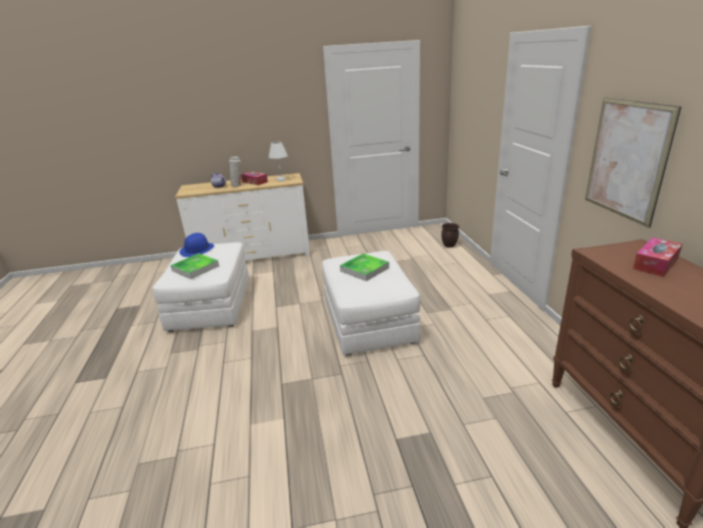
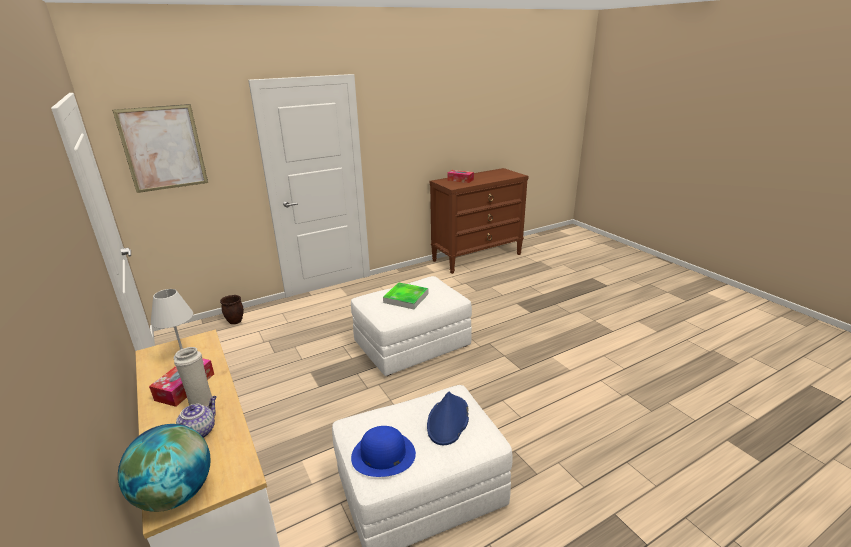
camera: 110 degrees left, 0 degrees up
(191, 186) = (176, 494): none -> globe
(195, 268) = (448, 421): tray -> blue hat
(626, 159) = (407, 146): picture -> picture (163, 148)

